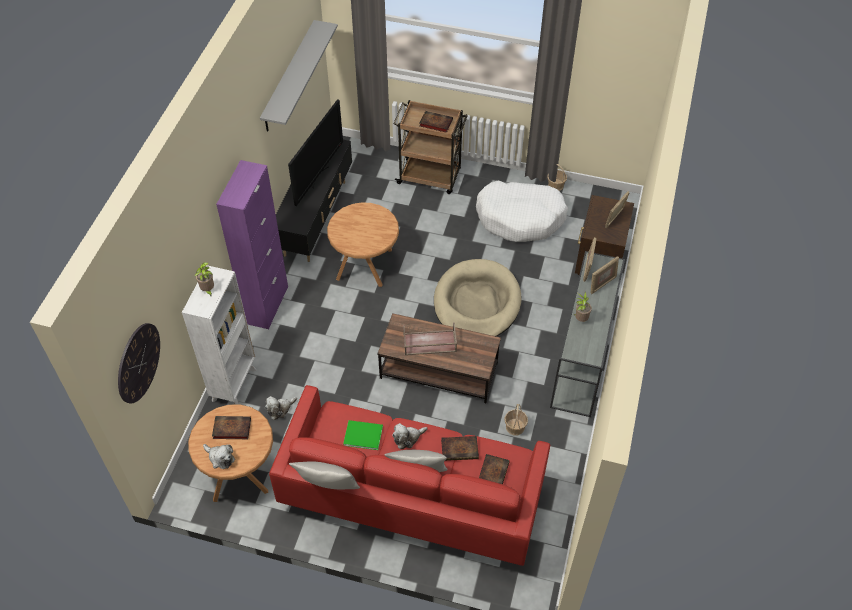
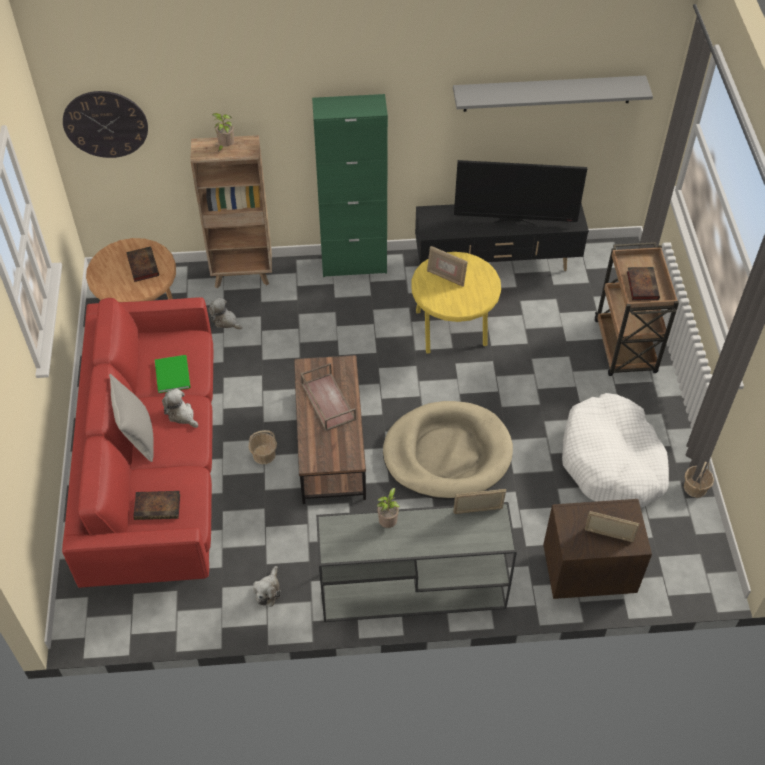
camera: 70 degrees right, 0 degrees up
(220, 458) = (106, 269): plush toy -> plush toy (268, 591)
(235, 384) = (243, 274): white bookcase -> brown bookcase
(267, 305) = (354, 264): purple cabinet -> green cabinet
(327, 488) = (80, 354): grey pillow -> none
(365, 264) = (452, 329): brown side table -> yellow side table
(460, 449) = (182, 467): book -> none
(515, 427) = (279, 543): basket -> basket (263, 454)
(602, 284) = (459, 535): picture frame -> picture frame (446, 277)

